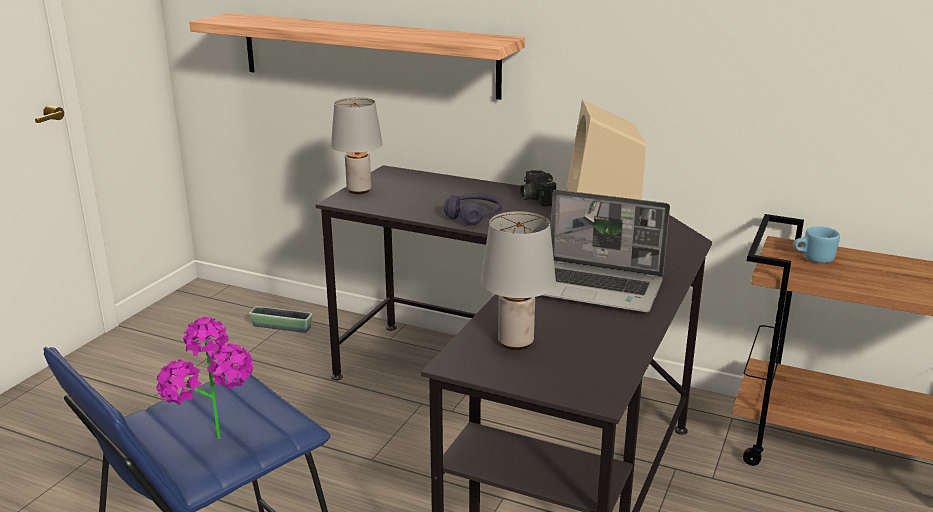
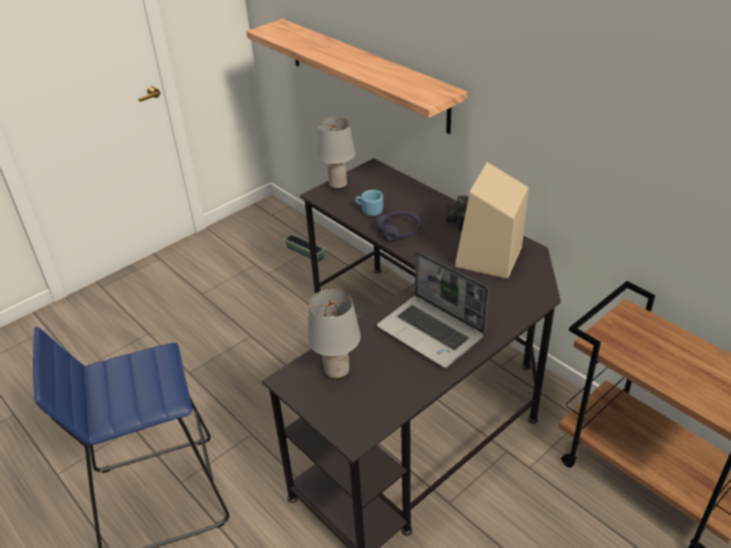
camera: 25 degrees right, 15 degrees up
(218, 448) = (122, 405): potted plant -> none
(812, 259) = (640, 335): blue mug -> blue mug (369, 211)

